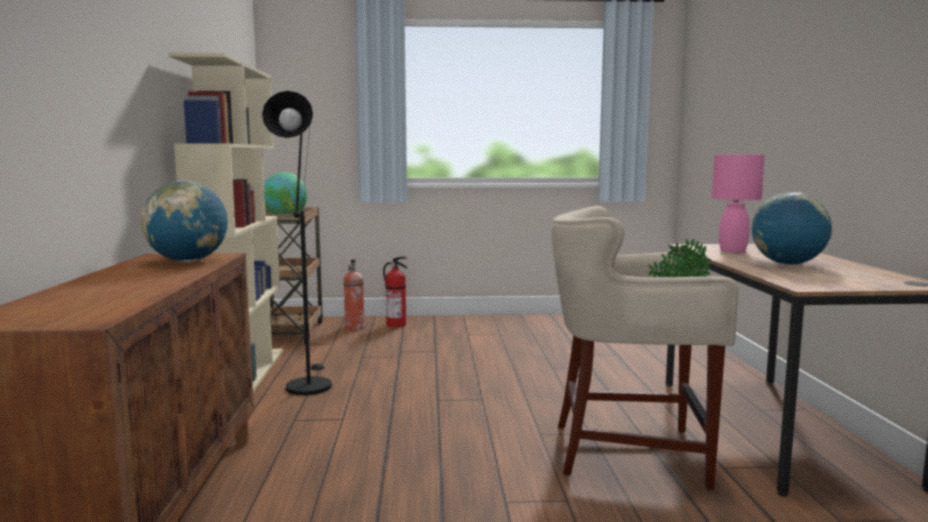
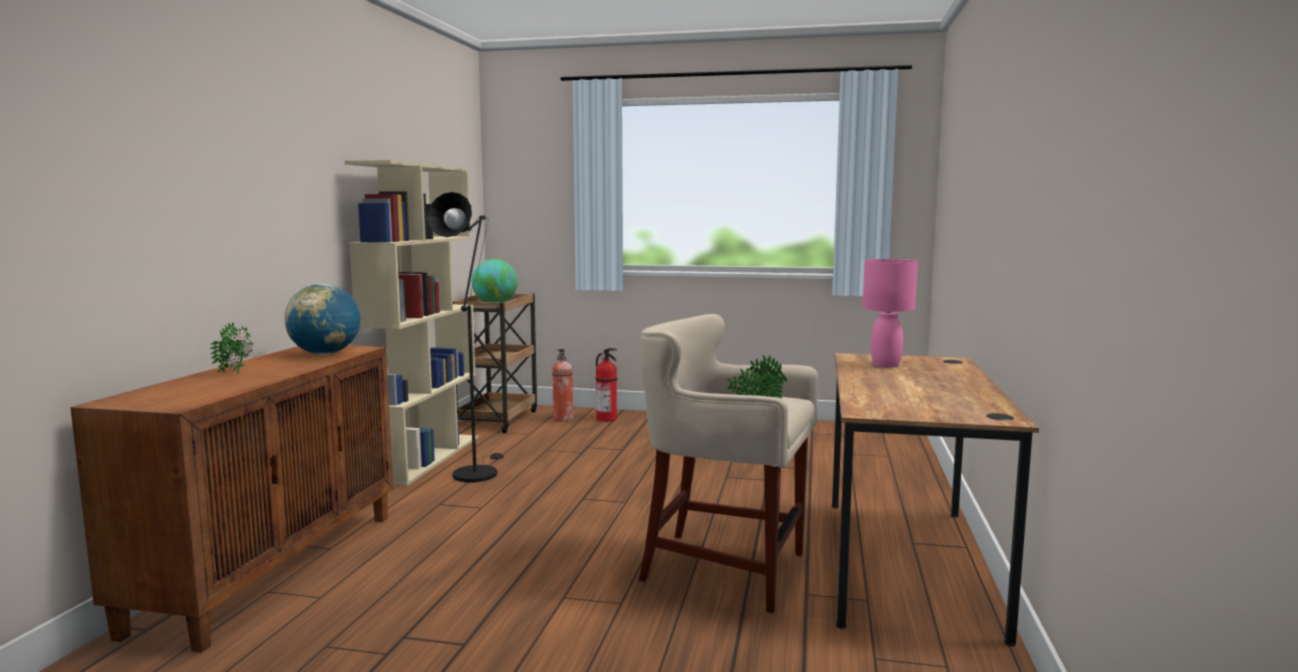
camera: 15 degrees right, 0 degrees up
(110, 282) = (238, 372): none -> potted plant
(788, 264) = (908, 385): globe -> none

